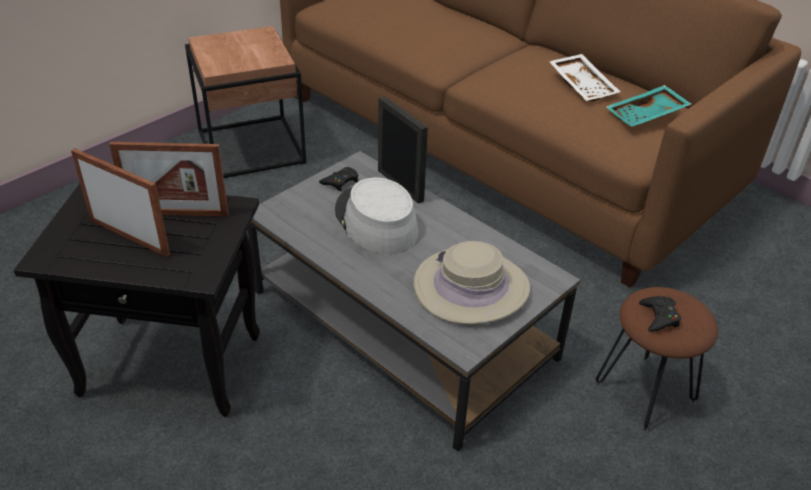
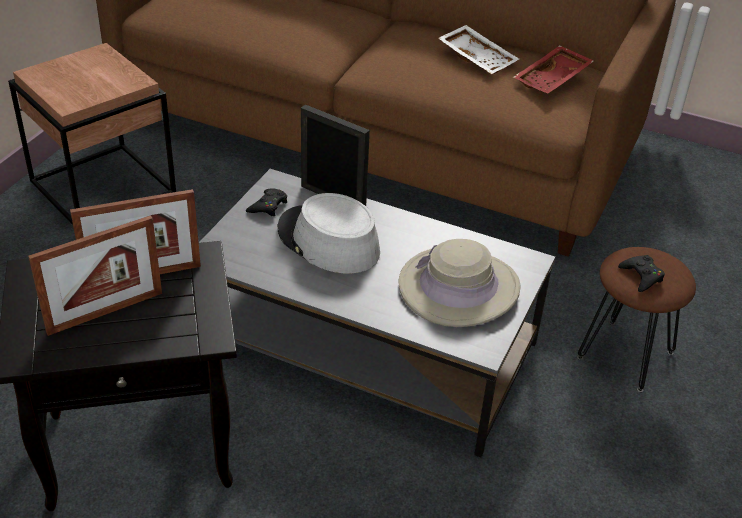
camera: 20 degrees left, 0 degrees up
(129, 237) = (105, 312): picture frame -> picture frame turned 135 degrees clockwise
(647, 116) = (553, 79): turquoise tray -> red tray

